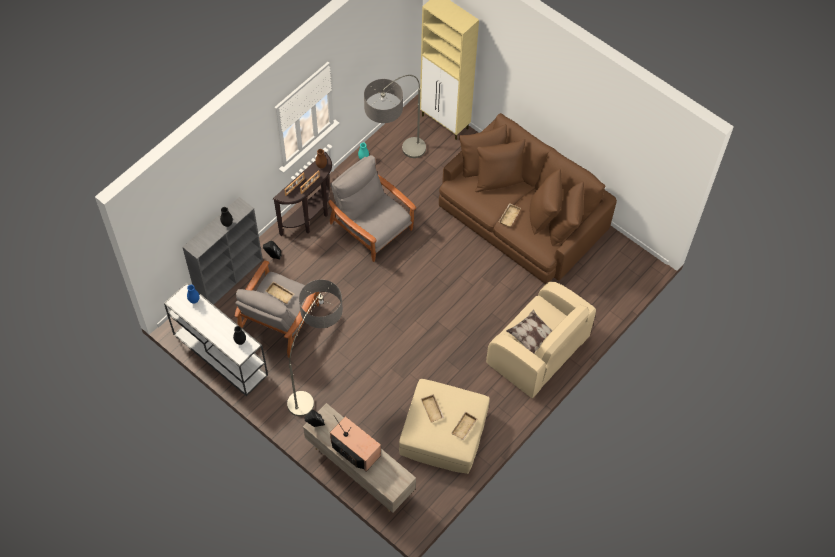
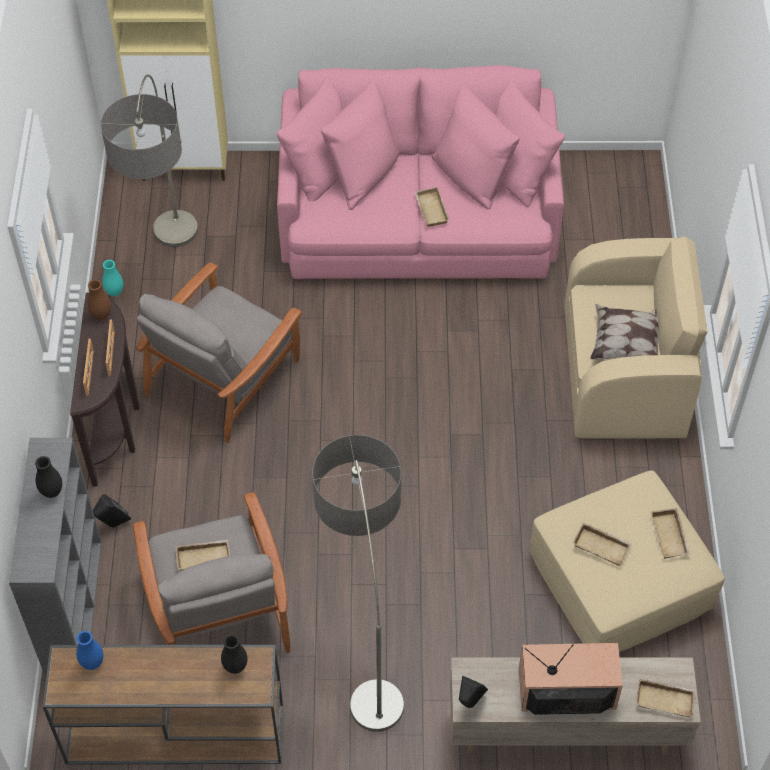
camera: 40 degrees left, 5 degrees down
(219, 354) = (173, 734): white console table -> brown console table
(372, 227) = (224, 376): grey armchair -> grey armchair turned 60 degrees counterclockwise
(388, 483) = (665, 699): none -> beige tray
(522, 216) = (418, 217): brown sofa -> pink sofa

